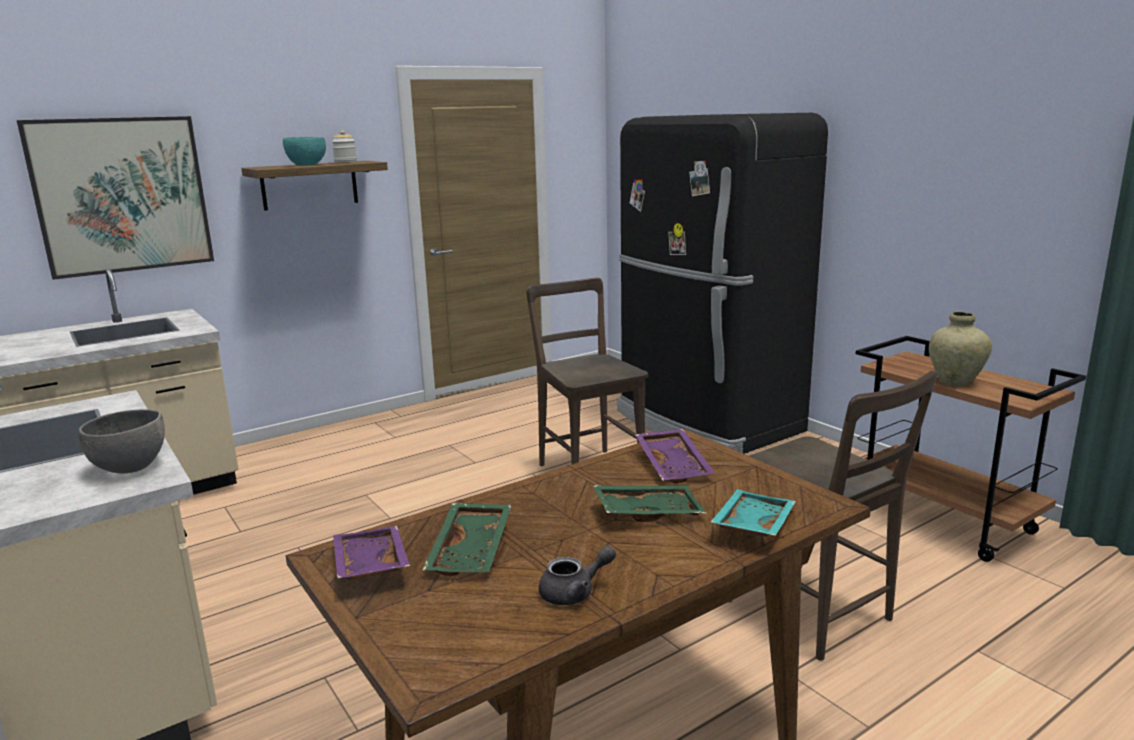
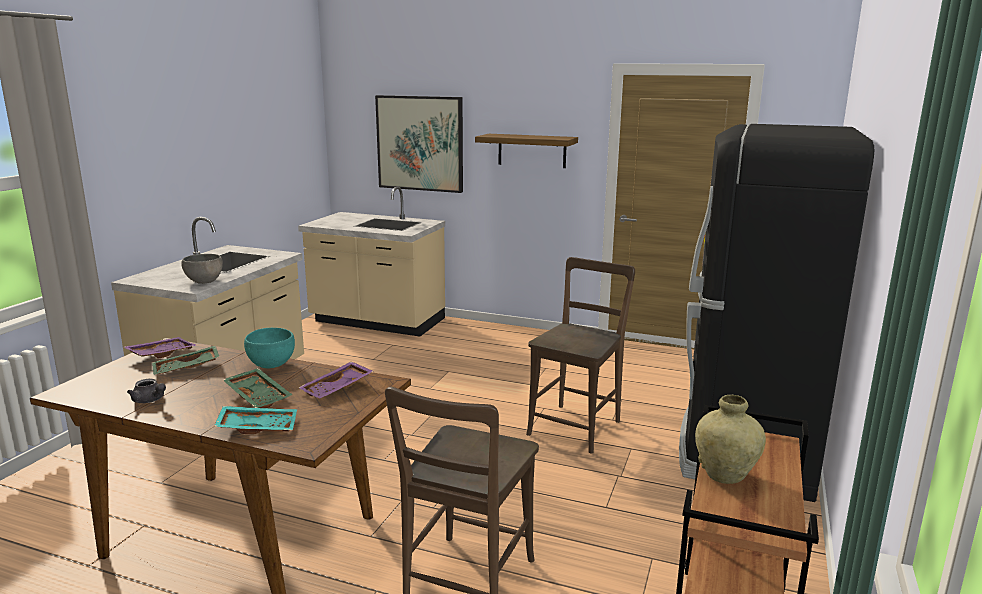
camera: 55 degrees right, 0 degrees up
(306, 165) = (517, 136): turquoise bowl -> turquoise bowl (271, 365)
(345, 162) = (553, 136): jar -> none

